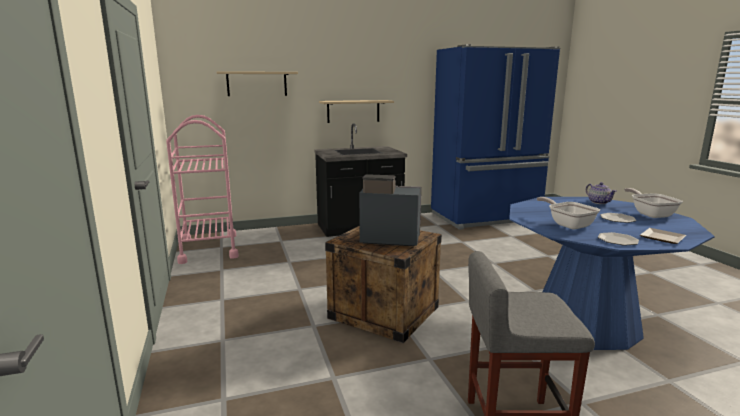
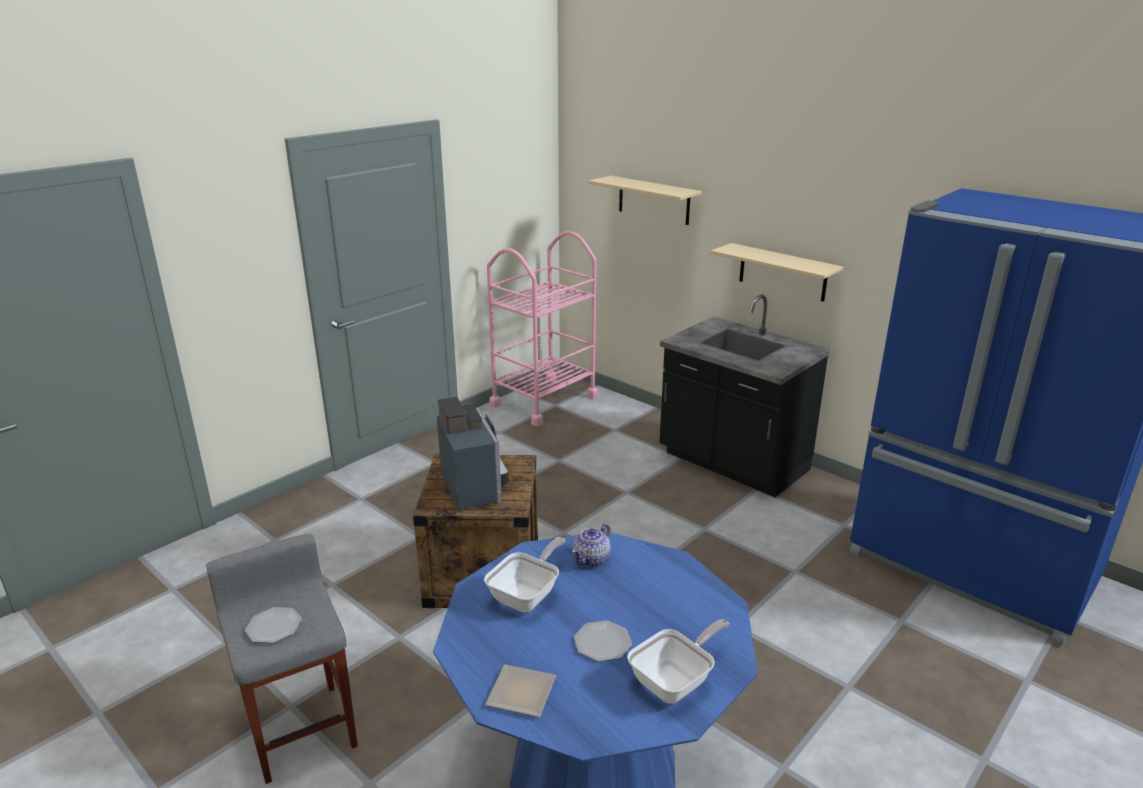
camera: 60 degrees right, 10 degrees up
(599, 202) = (709, 617): teapot -> teapot (592, 559)
(617, 240) = (475, 647): plate -> plate (273, 626)

